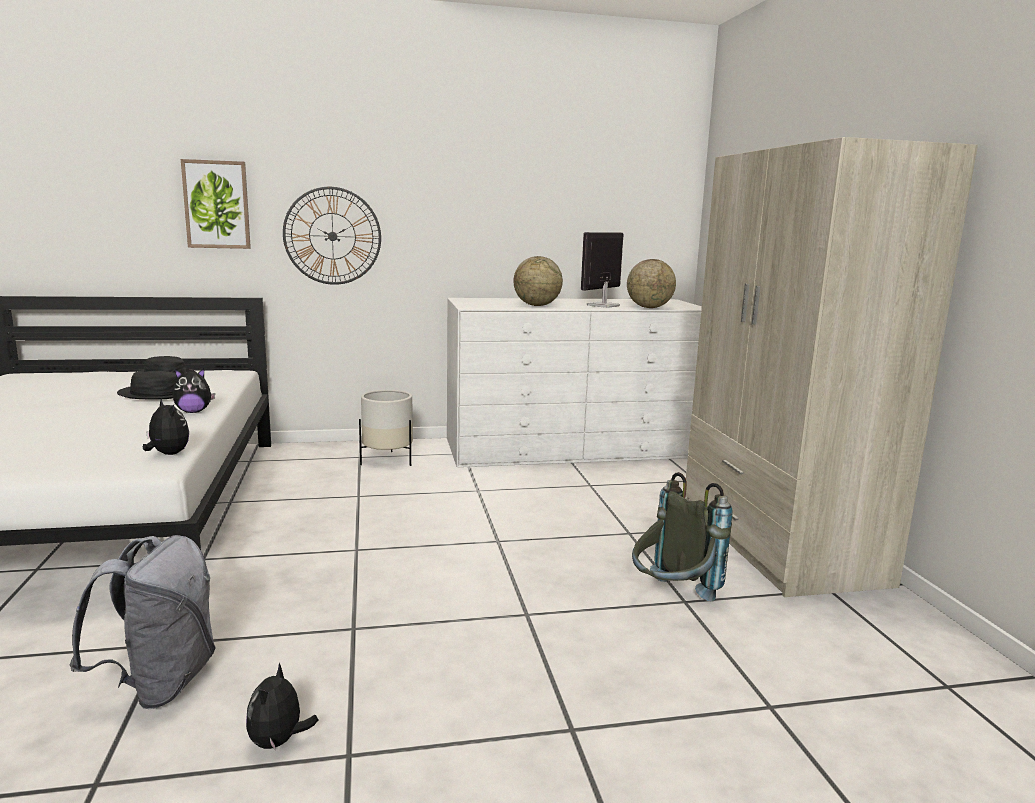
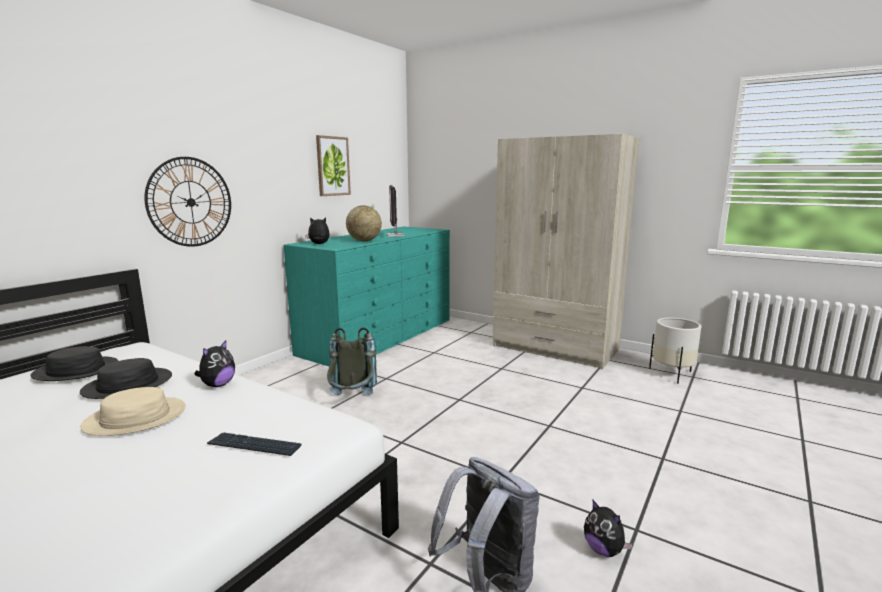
camera: 45 degrees left, 0 degrees up
(93, 454) = (254, 446): none -> keyboard
(104, 414) = (135, 418): none -> beige hat
(168, 454) = (318, 417): plush toy -> plush toy (319, 244)
(217, 204) = (71, 177): picture -> picture (332, 166)
(387, 460) = (286, 383): white planter -> white planter (672, 374)
(571, 448) = (379, 336): white dresser -> turquoise dresser
(649, 307) = (419, 233): globe -> none
(672, 598) = (576, 388): grey backpack -> grey backpack (352, 400)

